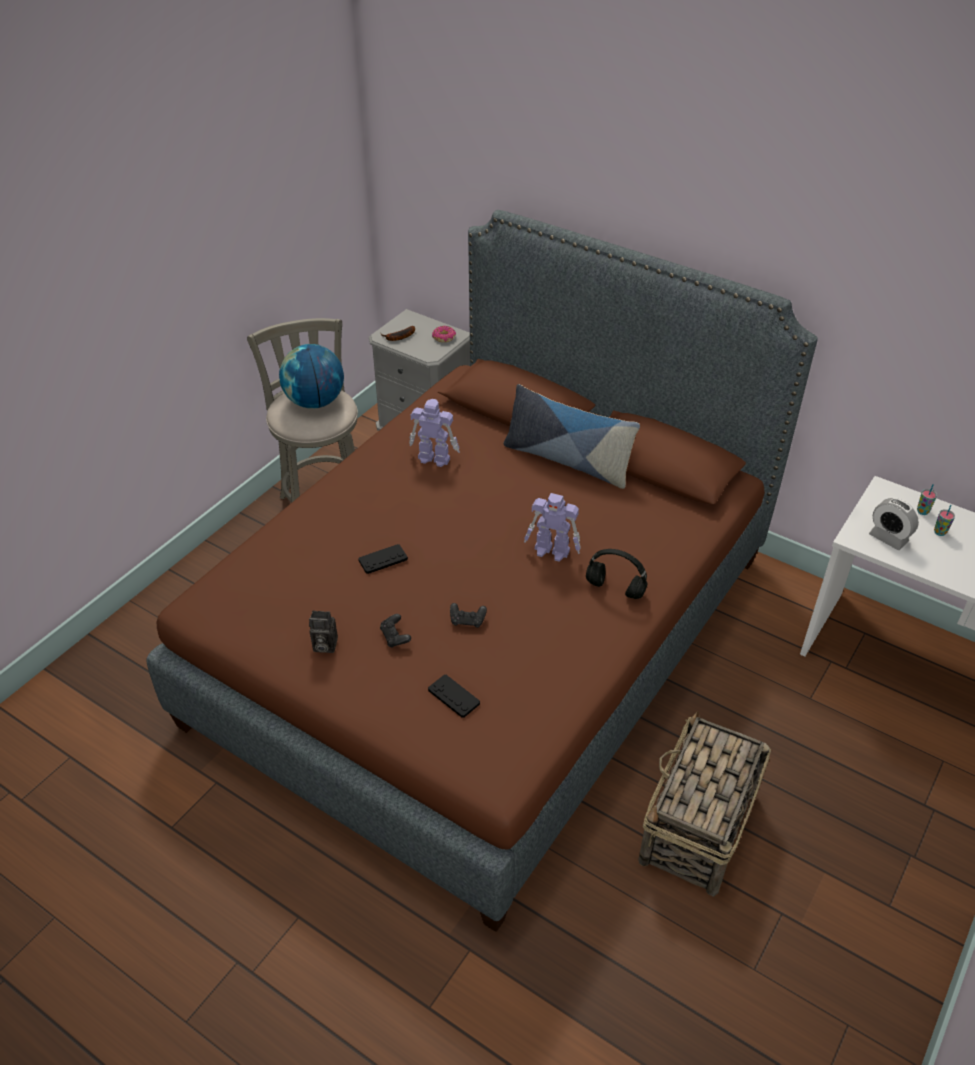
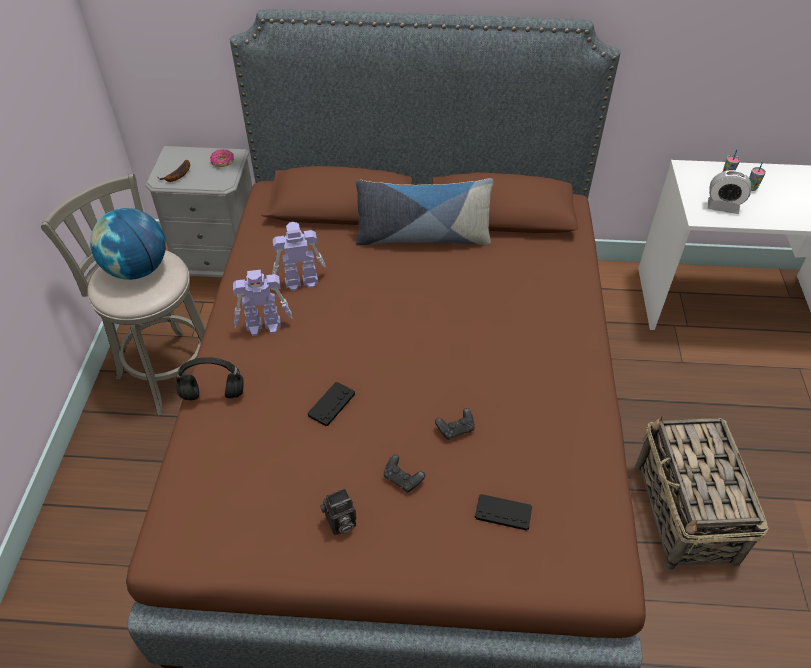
camera: 30 degrees left, 5 degrees up
(552, 551) = (476, 327): toy robot -> toy robot (264, 325)
(614, 589) = (554, 339): black headphones -> black headphones (212, 395)

